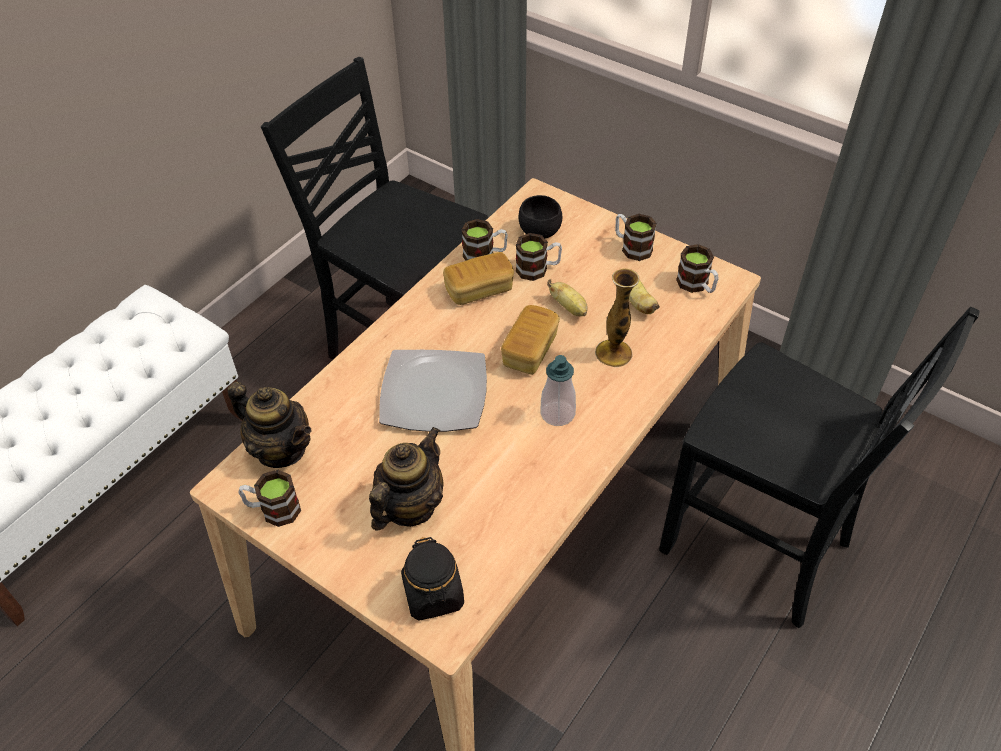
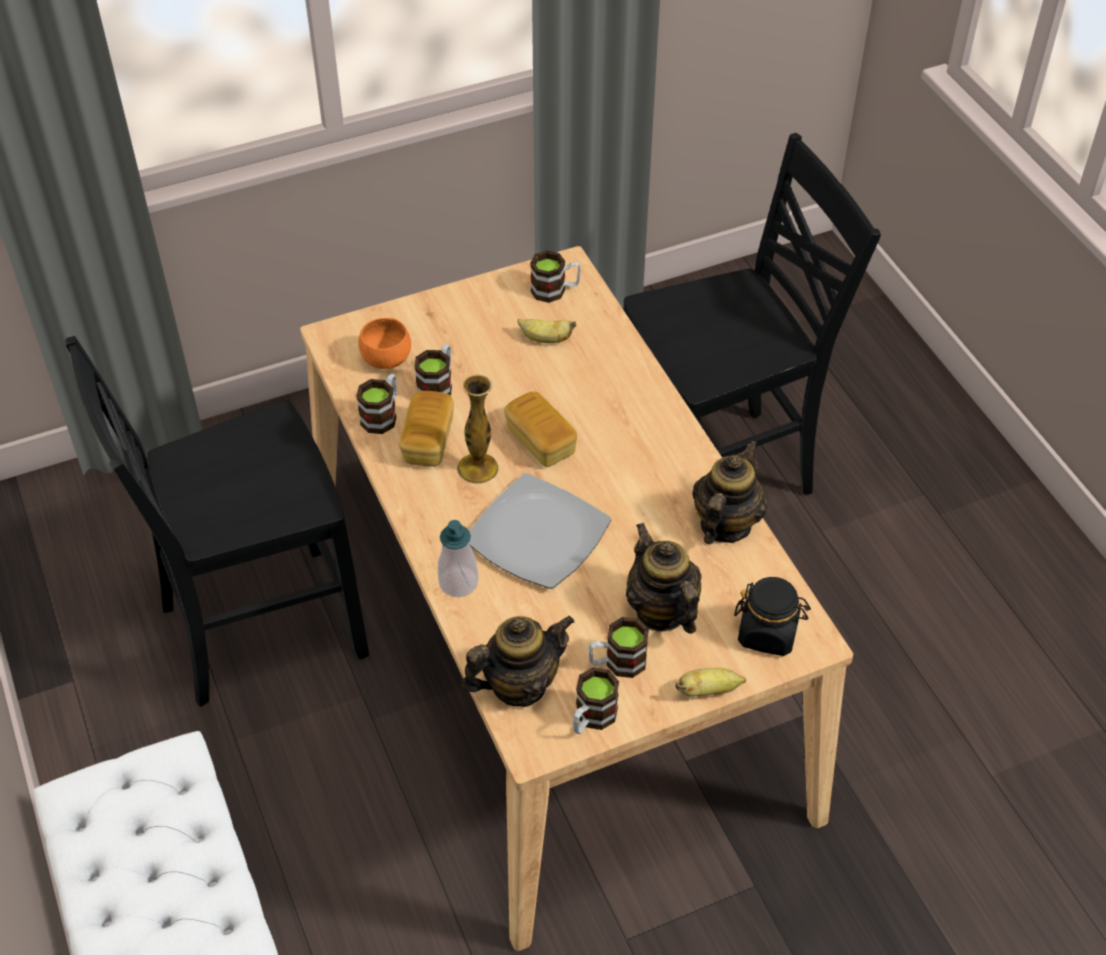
camera: 60 degrees left, 0 degrees up
(533, 509) = (725, 524): none -> teapot
(540, 231) = (386, 359): black bowl -> orange bowl
(557, 413) = (631, 458): soap dispenser -> soap dispenser (458, 582)
(569, 308) = (509, 388): banana -> banana (708, 690)
(613, 353) = (590, 386): vase -> vase (477, 468)
(632, 247) = (468, 306): mug -> mug (617, 662)

